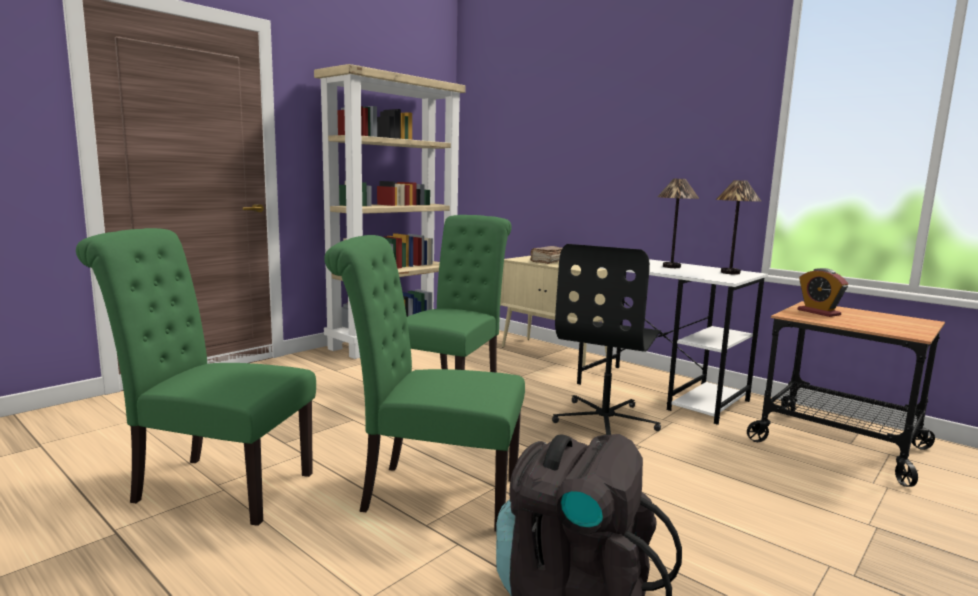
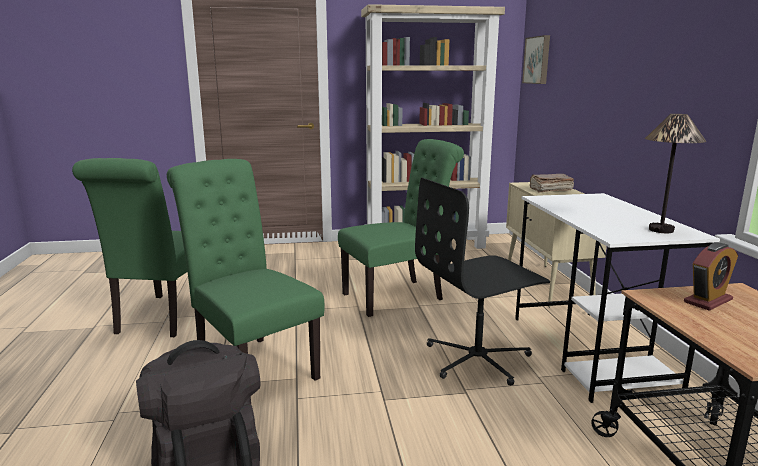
camera: 40 degrees right, 5 degrees up
(214, 486) = (163, 318): green chair -> green chair turned 135 degrees counterclockwise
(485, 140) = (538, 60): none -> picture
(672, 267) = (610, 213): table lamp -> none
(818, 312) = (708, 301): alarm clock -> alarm clock turned 135 degrees counterclockwise

